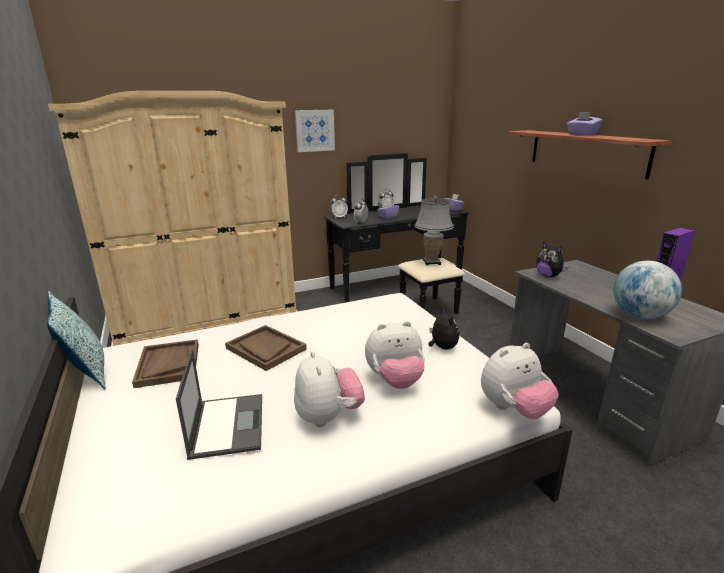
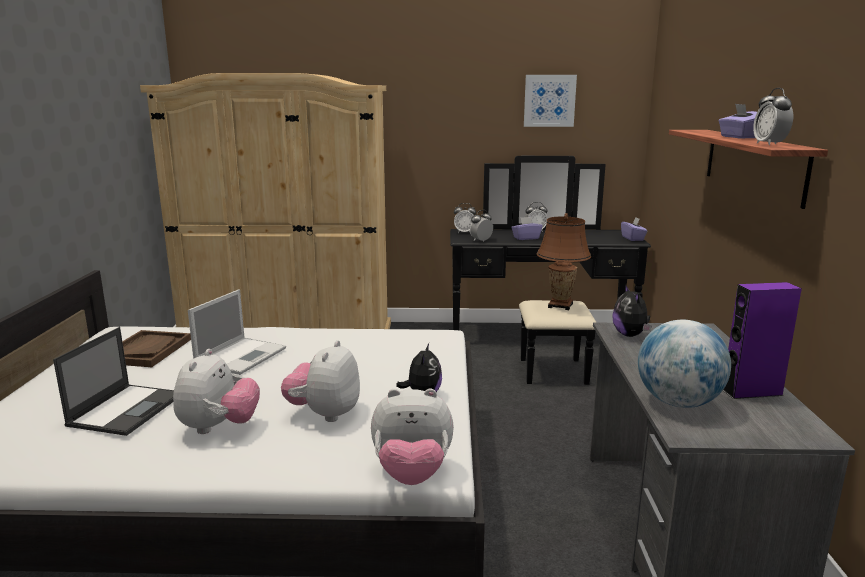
camera: 25 degrees right, 5 degrees down
(87, 372) = (81, 343): pillow -> none
(265, 349) = (242, 355): brown tray -> laptop
(314, 130) = (445, 121): picture -> picture (549, 100)
(395, 381) = (324, 414): plush toy -> plush toy turned 90 degrees clockwise
(432, 262) = (560, 306): grey table lamp -> brown table lamp
(626, 138) = (769, 144): none -> alarm clock

